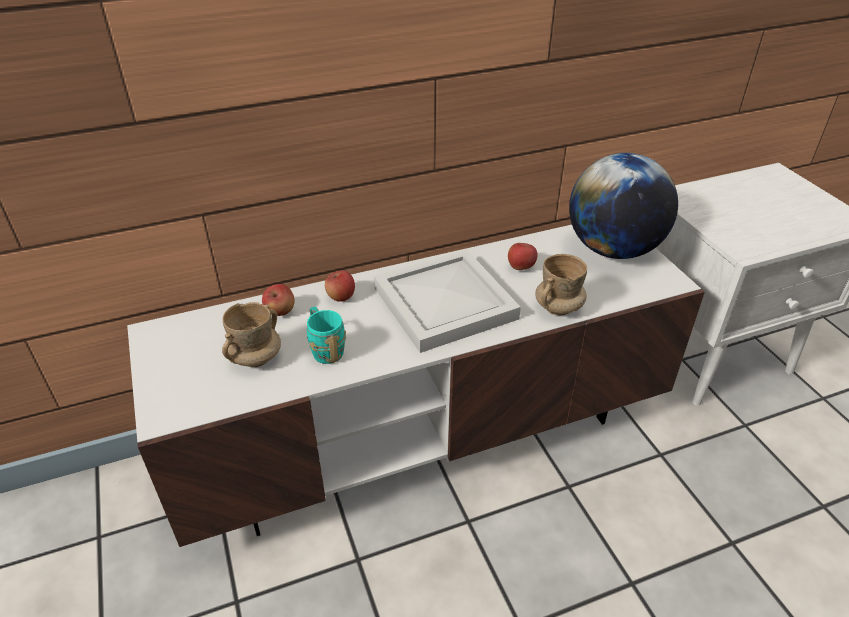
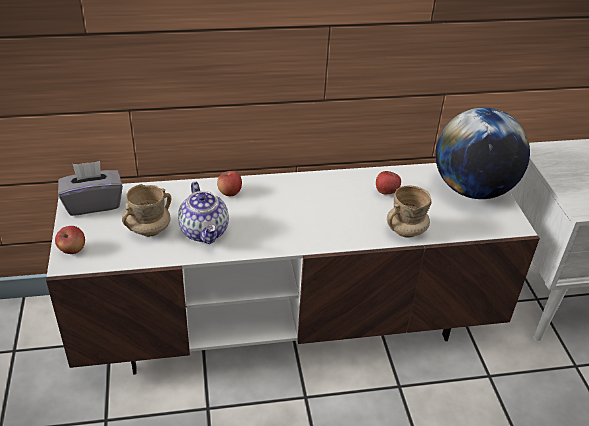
camera: 10 degrees right, 0 degrees up
(175, 337) = (93, 203): none -> grey tissue box
(280, 311) = (178, 196): apple -> apple (72, 250)
(325, 349) = (205, 231): turquoise mug -> teapot
(444, 304) = (311, 212): white tray -> none

